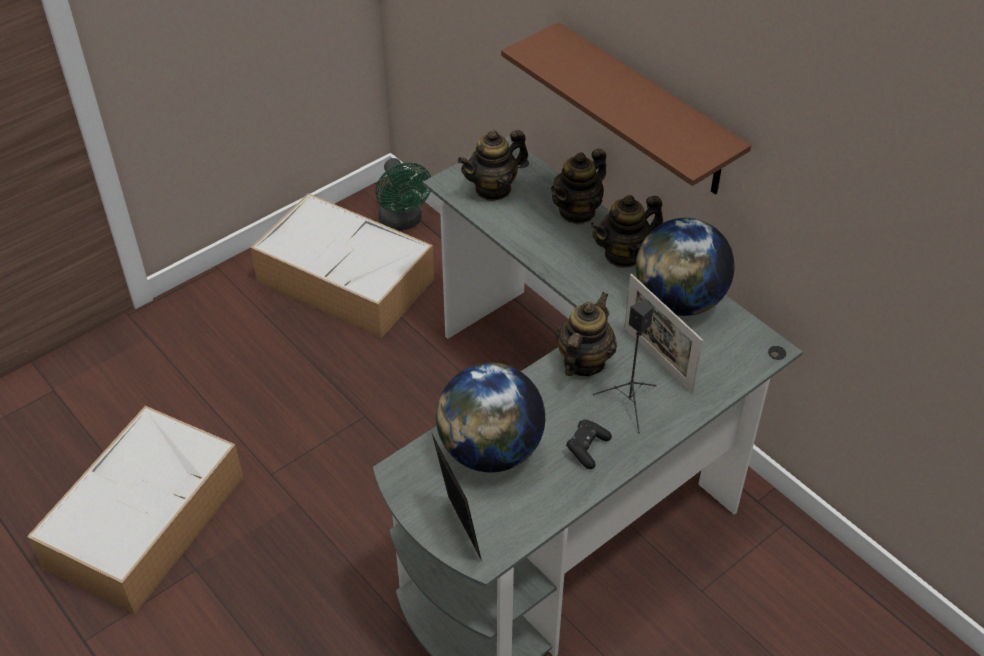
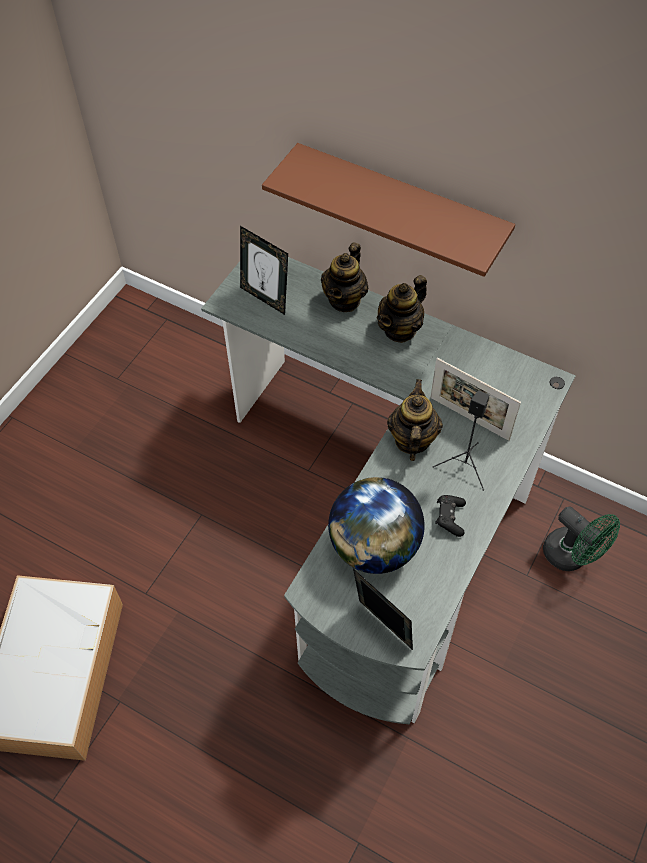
camera: 20 degrees left, 10 degrees up
(348, 280) = (132, 395): storage box -> none
(403, 222) = (156, 326): green fan -> green fan (572, 556)
(493, 189) = (265, 298): teapot -> picture frame
(679, 301) = (462, 359): globe -> none

